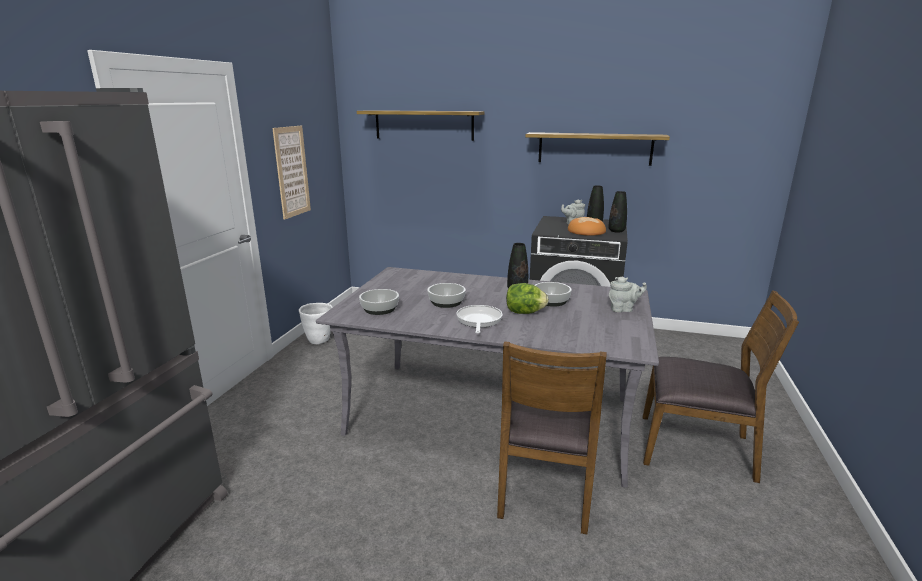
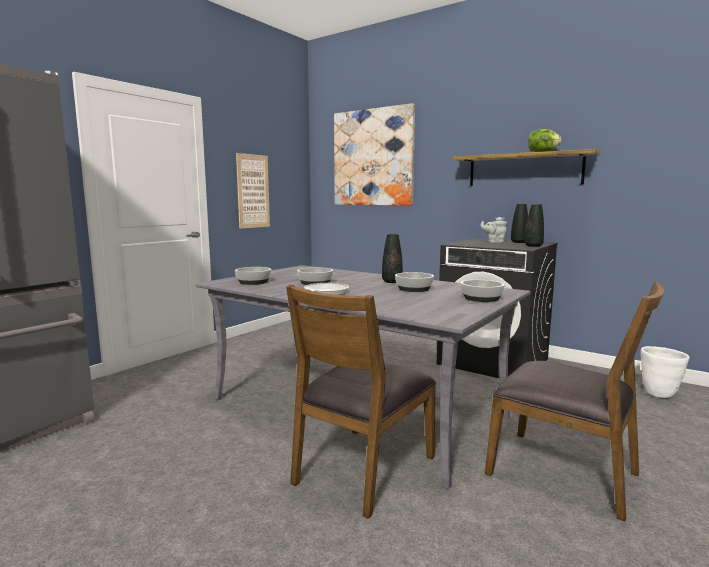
camera: 20 degrees right, 10 degrees down
(319, 340) = (258, 337): white planter -> white planter (659, 393)
(424, 125) = (373, 158): shelf -> picture
(524, 312) = (375, 292): lettuce -> lettuce (542, 152)
(586, 231) = (500, 245): bread -> none
(623, 309) = (481, 298): grey teapot -> bowl

